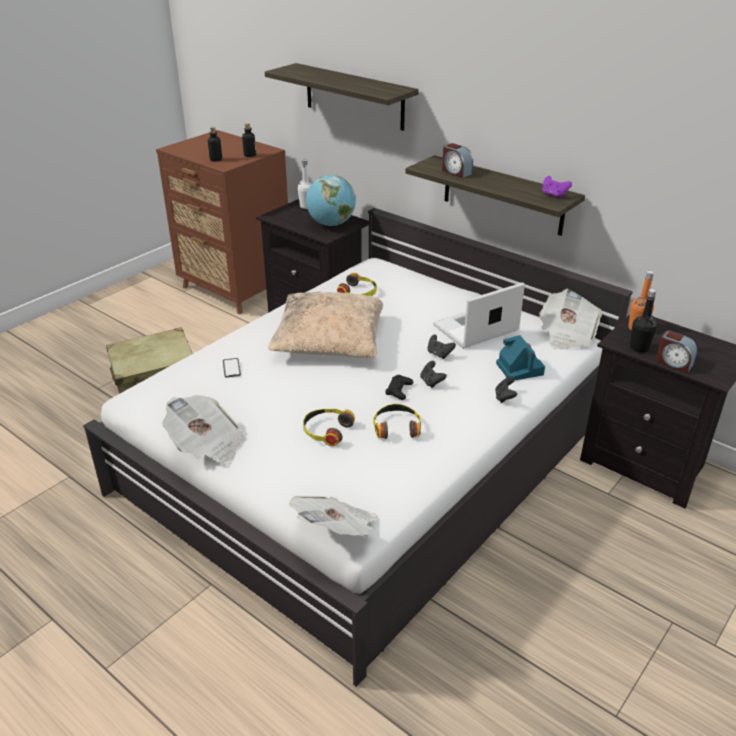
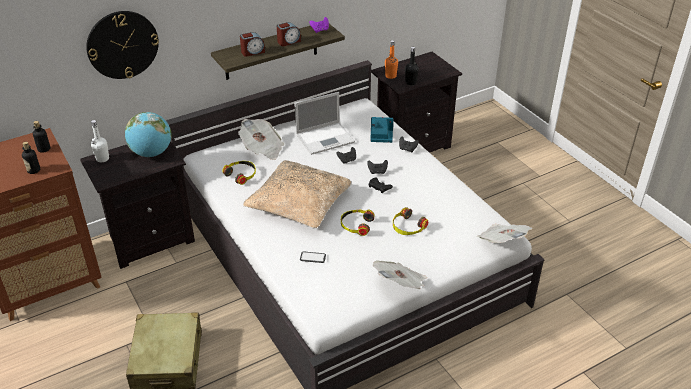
camera: 70 degrees left, 5 degrees up
(354, 97) = (122, 44): shelf -> wall clock
(396, 427) = (417, 197): headphones -> headphones (356, 225)
(474, 329) = (326, 138): laptop -> laptop turned 105 degrees counterclockwise
(566, 334) = (354, 106): newspaper -> newspaper (262, 149)
(673, 363) = (430, 78): alarm clock -> alarm clock (288, 41)

